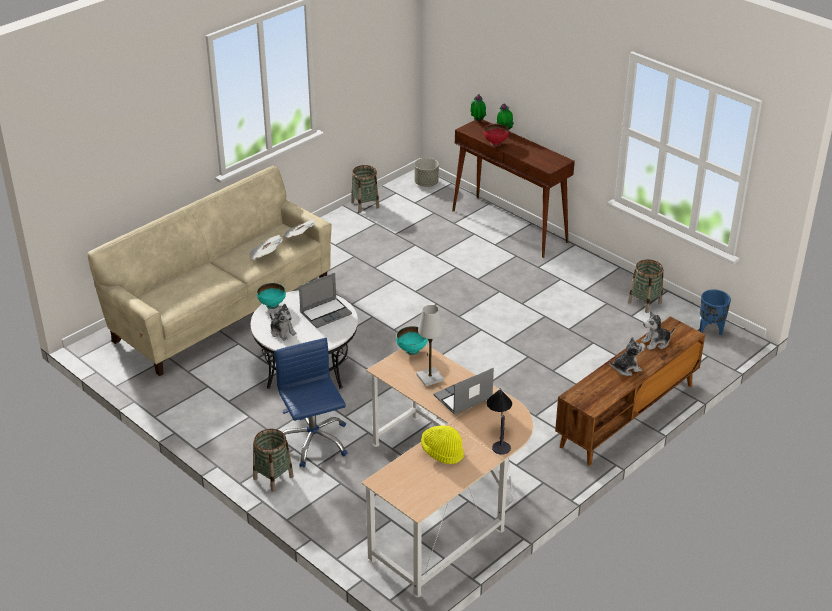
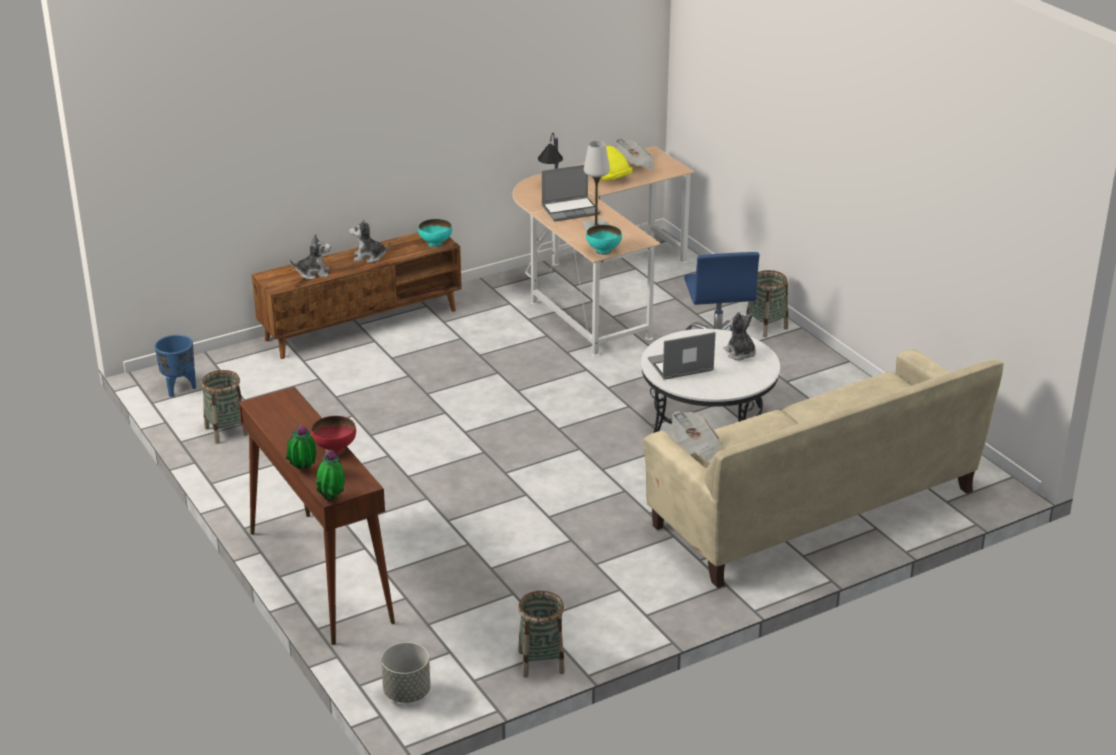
camera: 165 degrees left, 5 degrees down
(265, 255) = (750, 429): newspaper -> newspaper (636, 165)
(272, 305) = (748, 385): turquoise bowl -> turquoise bowl (435, 244)

